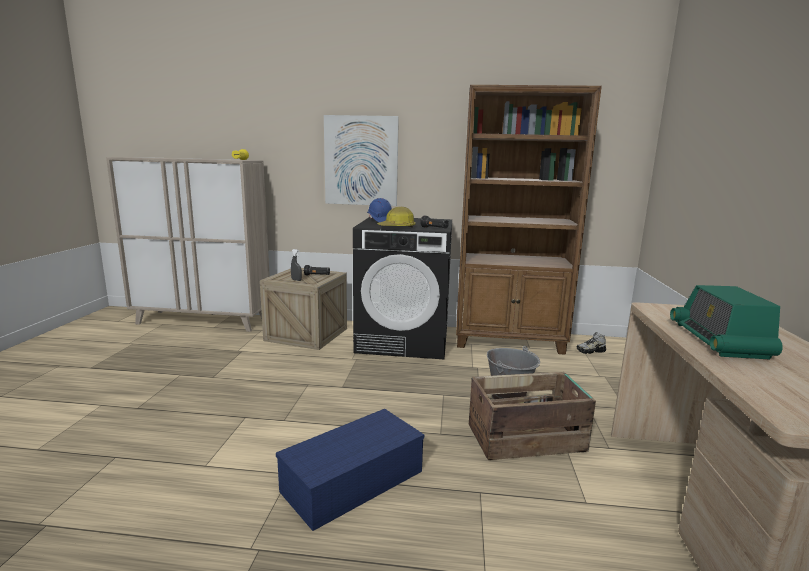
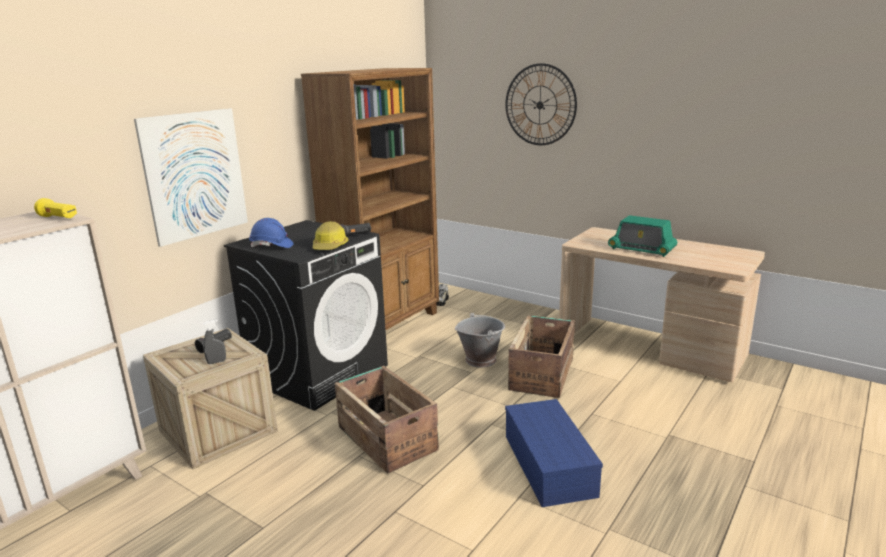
camera: 60 degrees left, 5 degrees up
(339, 388) = (387, 438): none -> crate
(734, 128) = (540, 105): none -> wall clock

